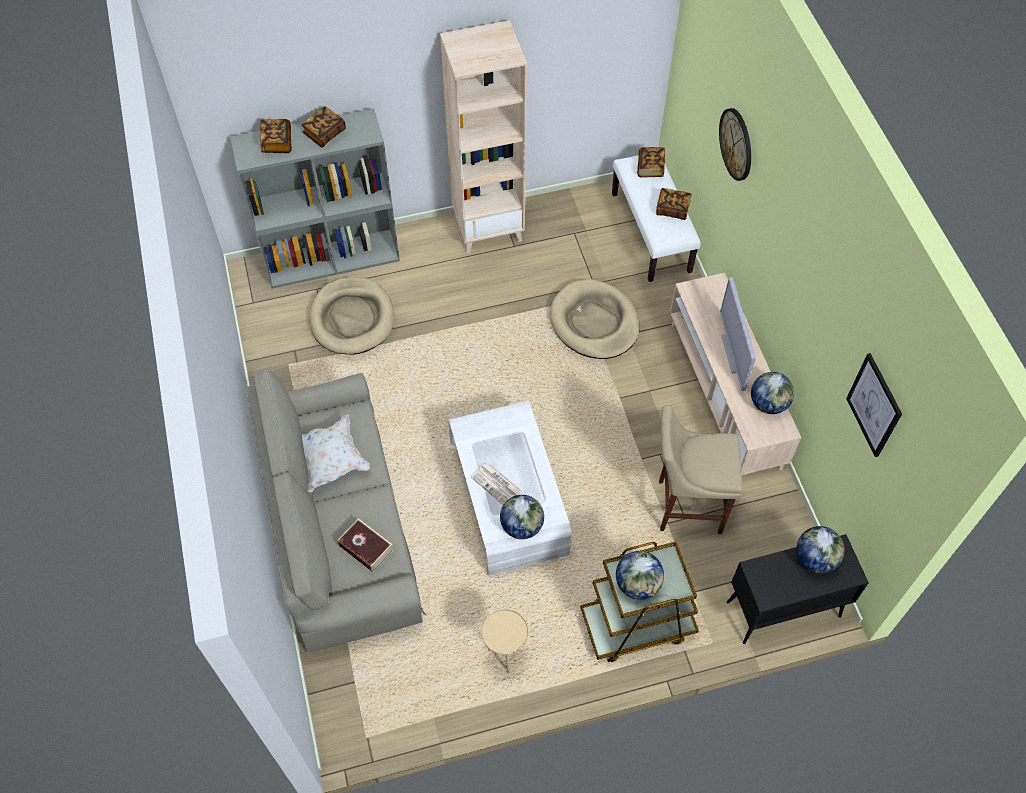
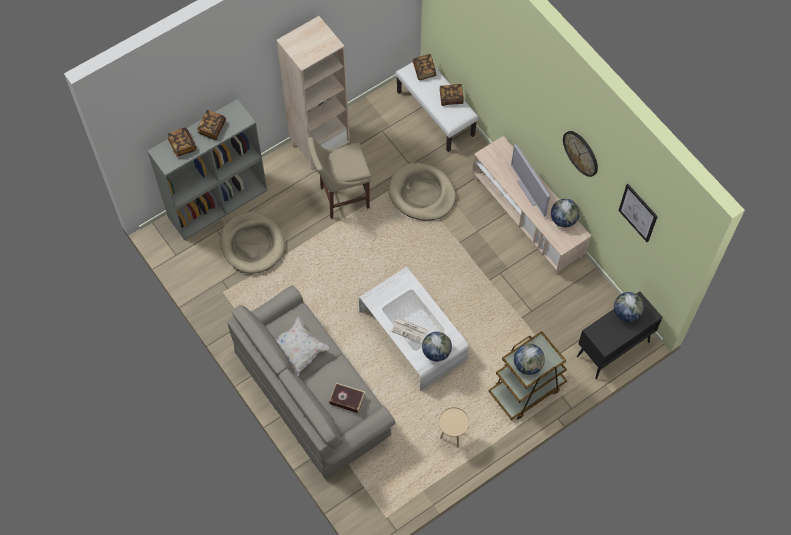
camera: 20 degrees left, 5 degrees up
(685, 505) = (529, 302): beige stool -> beige stool (341, 198)
(736, 144) = (495, 57): wall clock -> wall clock (581, 153)

